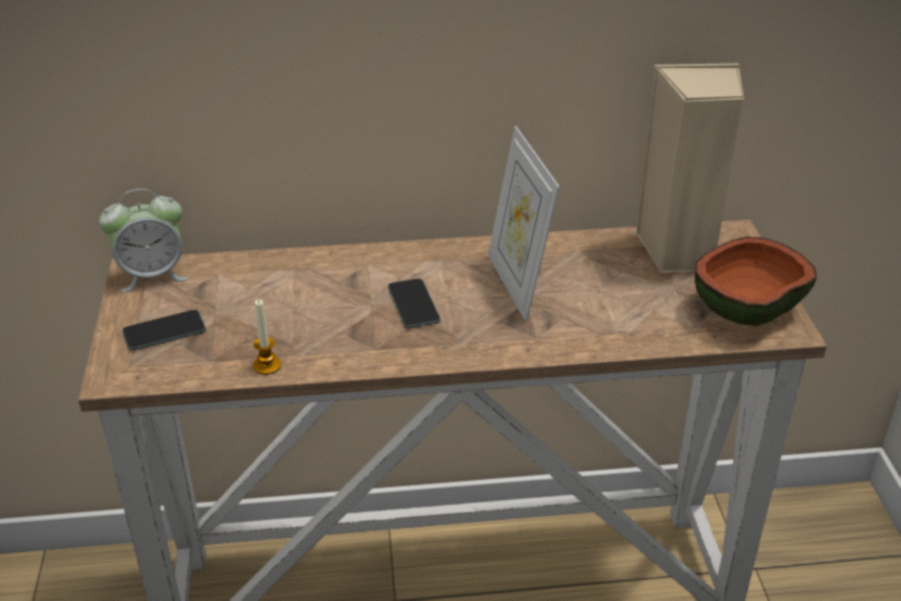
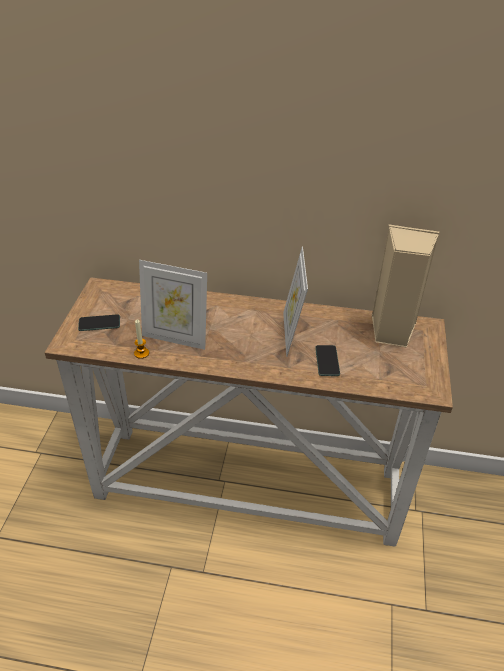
camera: 15 degrees right, 5 degrees up
(152, 275) = (106, 290): alarm clock -> none
(318, 329) = (175, 338): none -> picture frame
(413, 304) = (231, 333): phone -> phone (327, 361)
(747, 310) = (415, 375): bowl -> none

